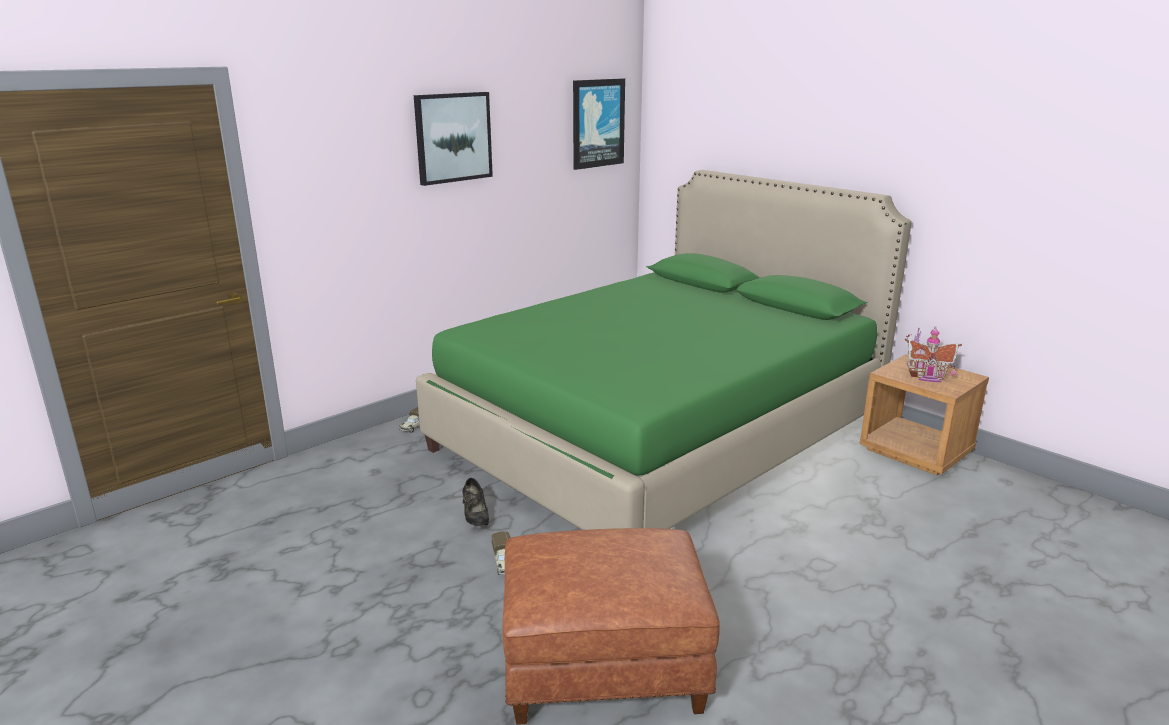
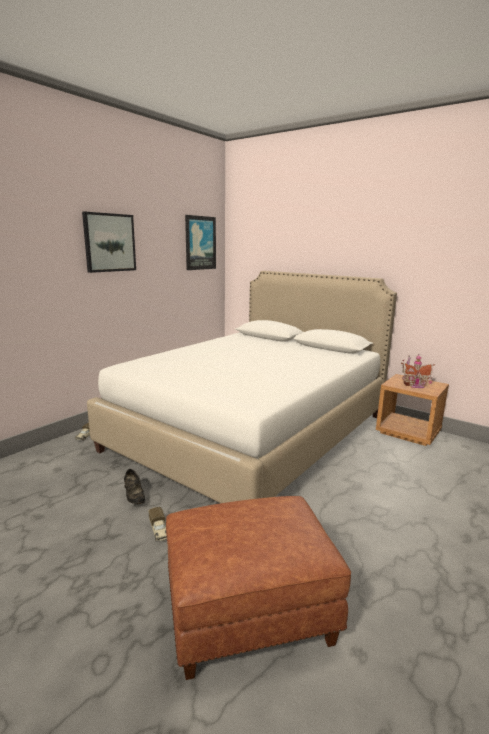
camera: 10 degrees left, 5 degrees down
(659, 435) = (252, 432): green bed -> white bed

